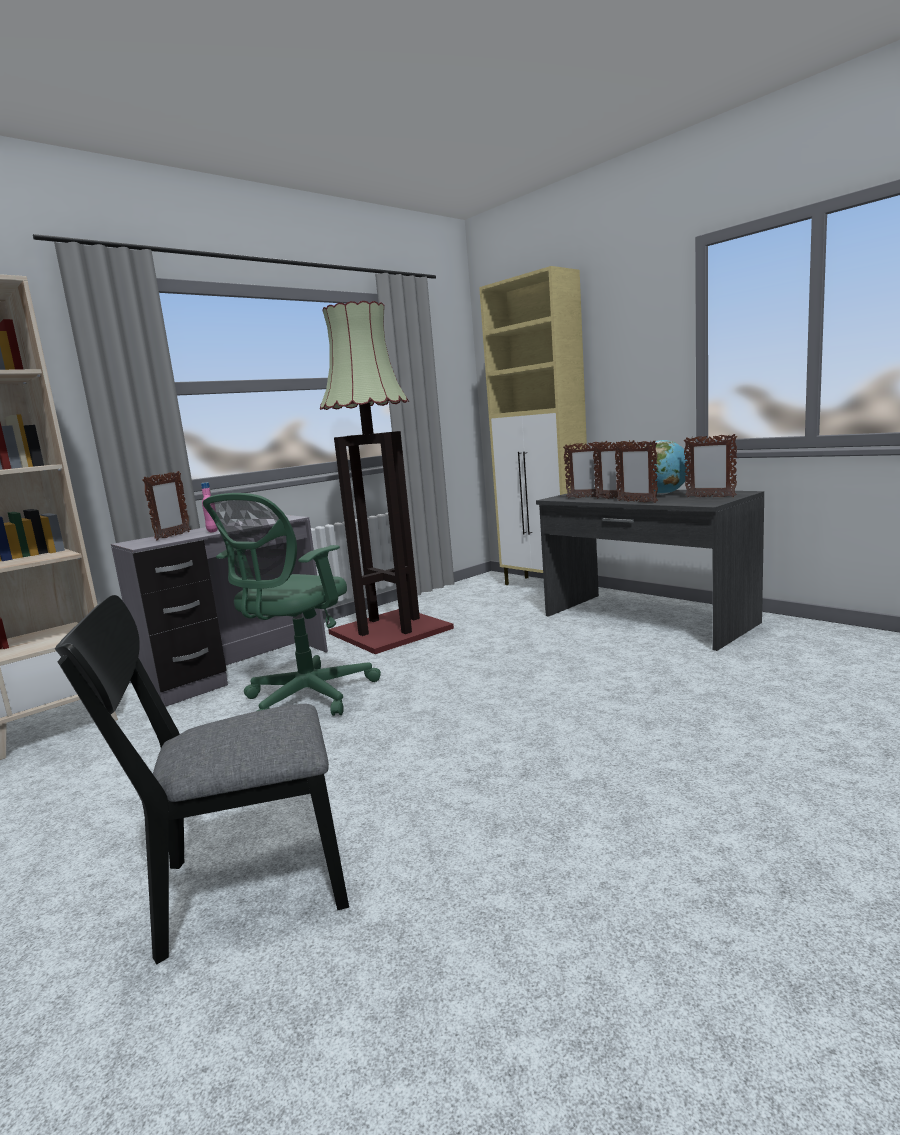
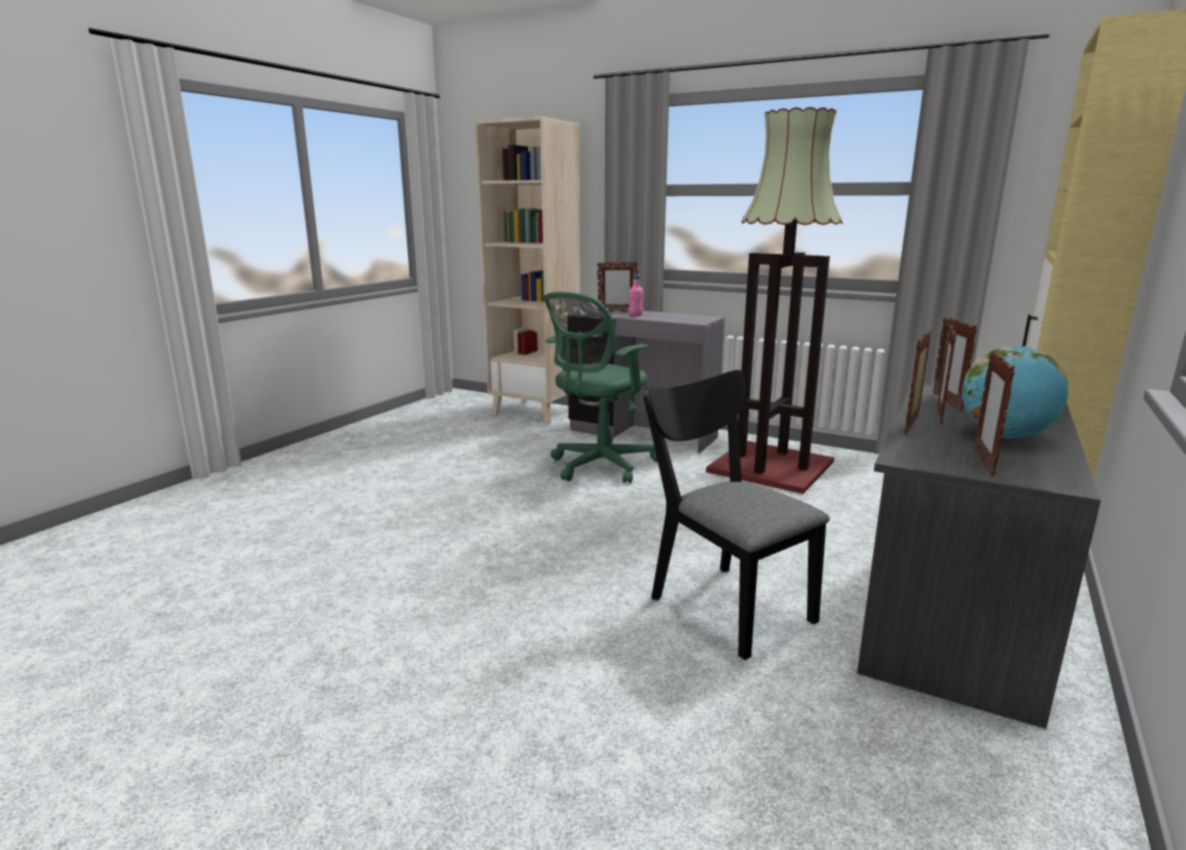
camera: 70 degrees right, 5 degrees up
(236, 889) = (364, 502): black chair -> black chair (723, 603)
(305, 698) = (599, 466): green office chair -> green office chair turned 60 degrees counterclockwise

